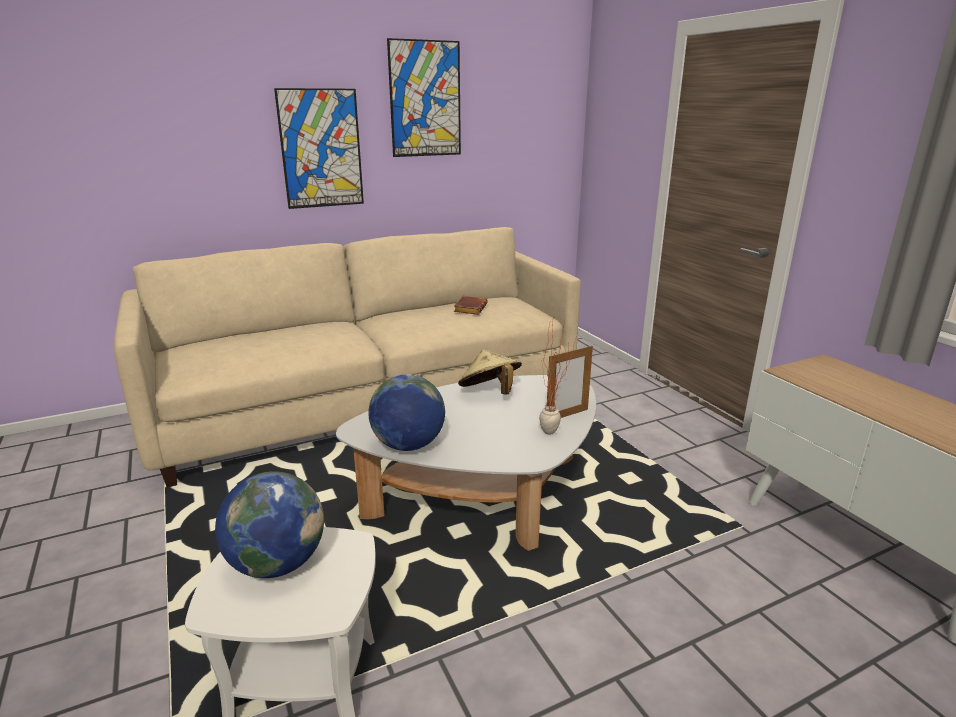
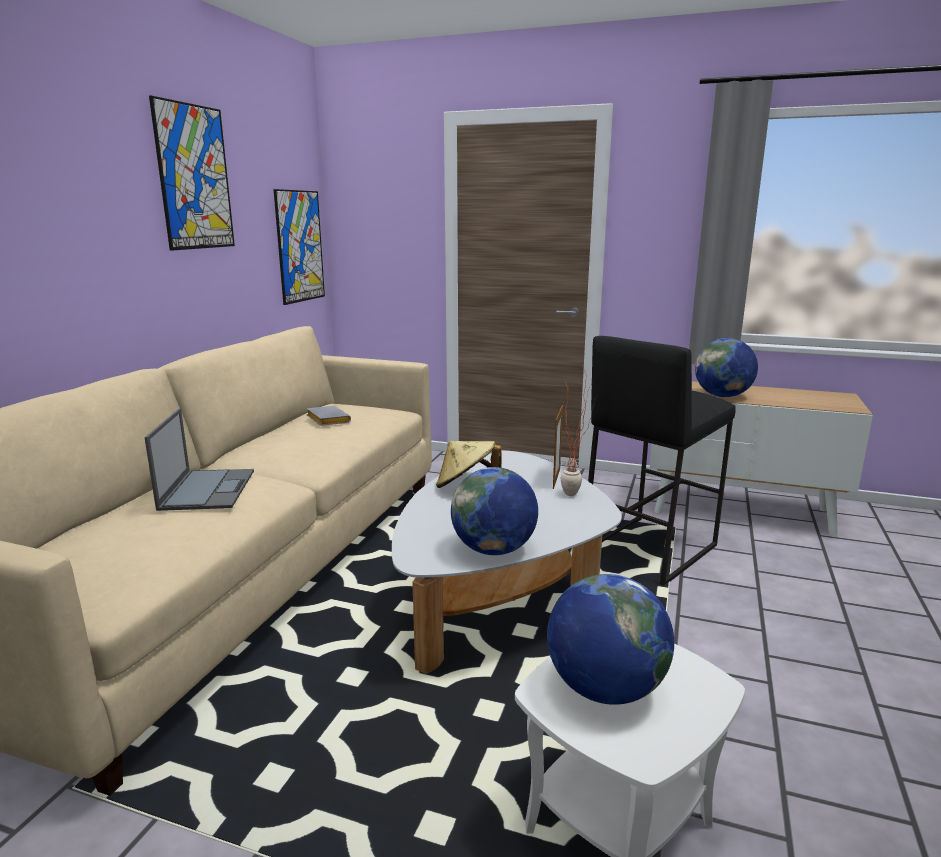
camera: 45 degrees left, 5 degrees down
(313, 334) = (208, 489): none -> laptop
(321, 149) = (88, 241): picture -> picture (300, 246)
(469, 308) = (326, 420): brown book -> grey book
(675, 529) = (648, 548): none -> black stool
(849, 395) = (722, 396): none -> globe

